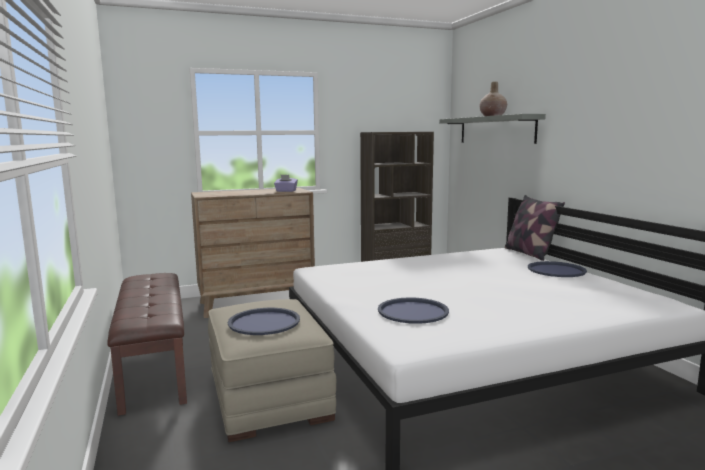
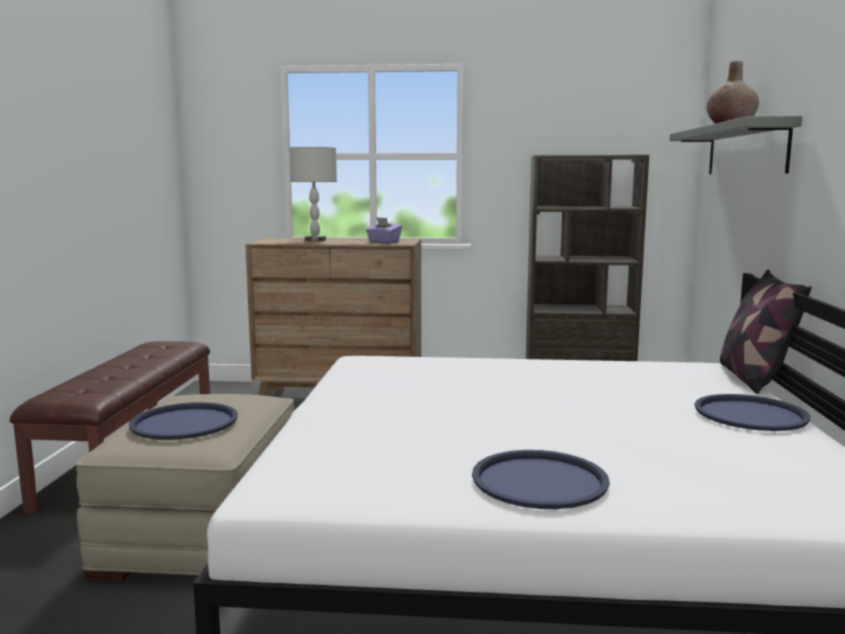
camera: 25 degrees right, 0 degrees up
(233, 192) = (315, 240): none -> grey table lamp
(413, 311) = (379, 442): blue tray -> blue tray (539, 481)

